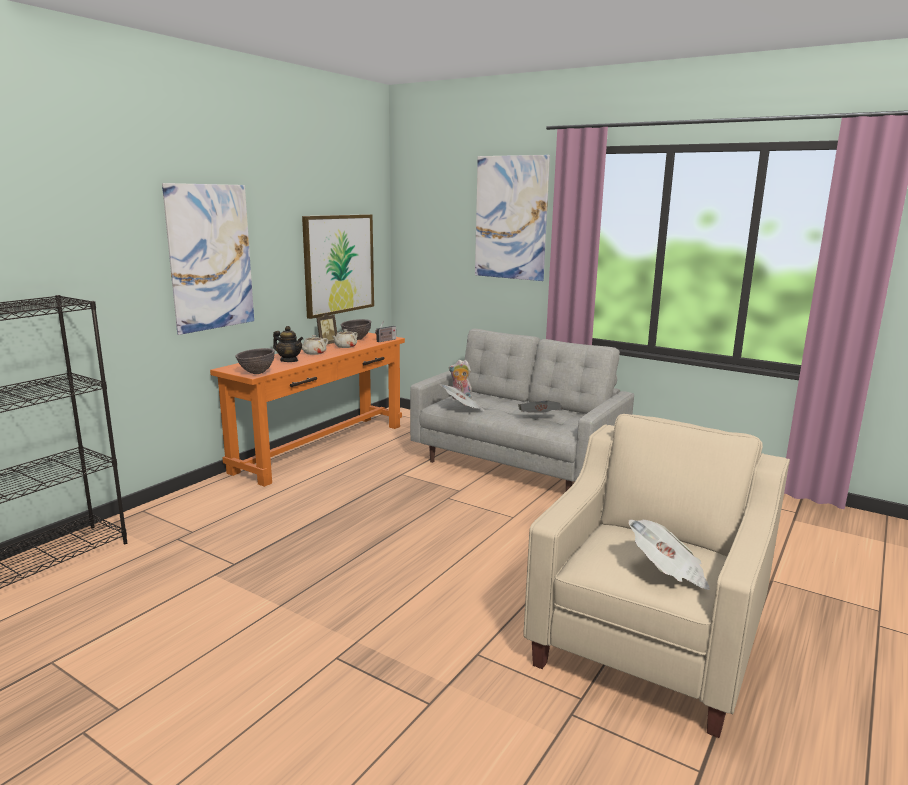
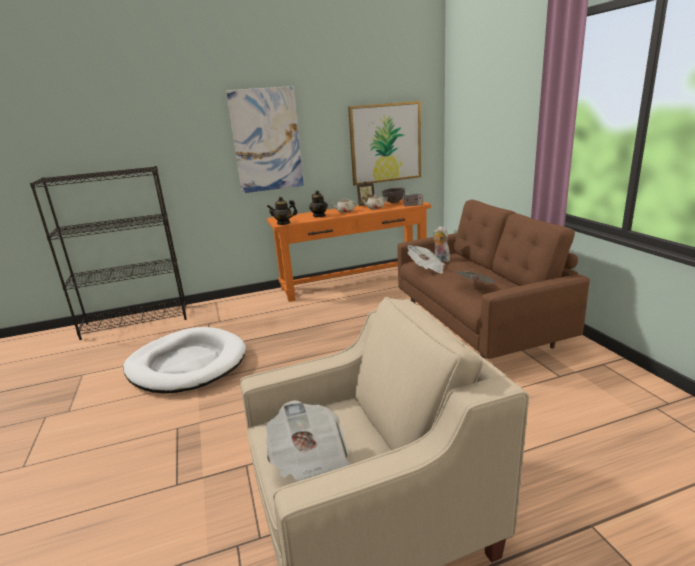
camera: 40 degrees right, 5 degrees up
(229, 592) = (187, 364): none -> white dog bed
(256, 373) = (283, 223): brown bowl -> teapot
(510, 218) = (517, 95): picture -> none
(518, 465) = (477, 325): grey sofa -> brown sofa

